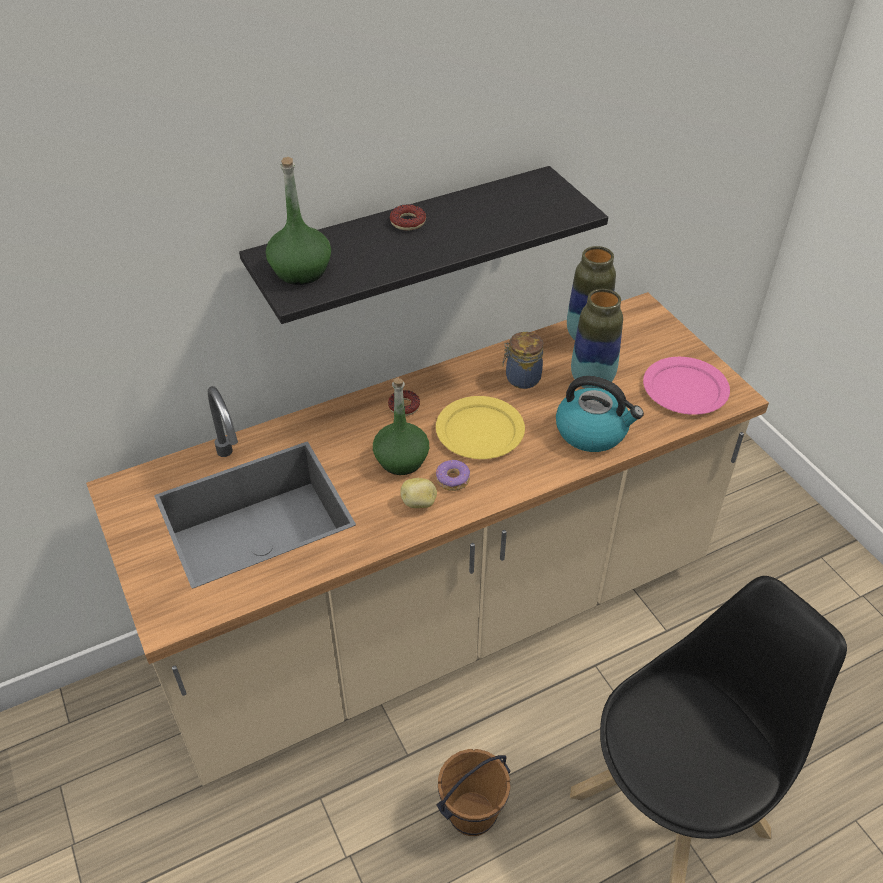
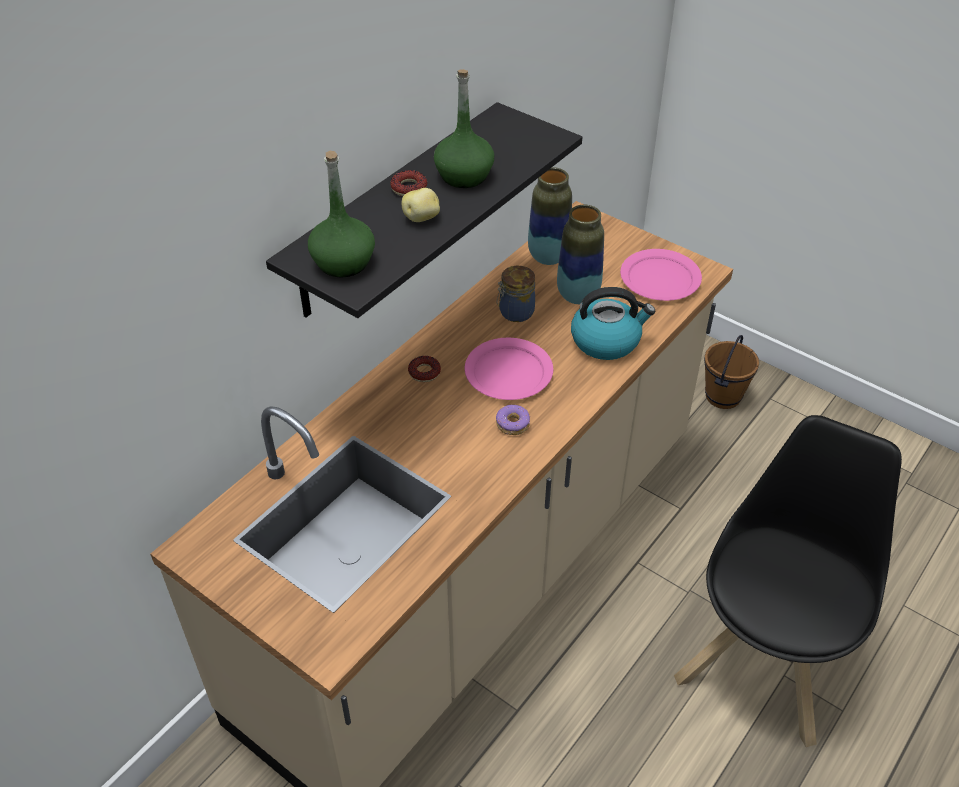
camera: 25 degrees left, 0 degrees up
(401, 460) = (454, 422): green bottle -> green bottle (464, 175)
(419, 503) = (496, 456): potato -> potato (422, 218)
(471, 812) = (602, 735): brown bucket -> brown bucket (722, 396)
(480, 430) = (508, 371): yellow plate -> pink plate

